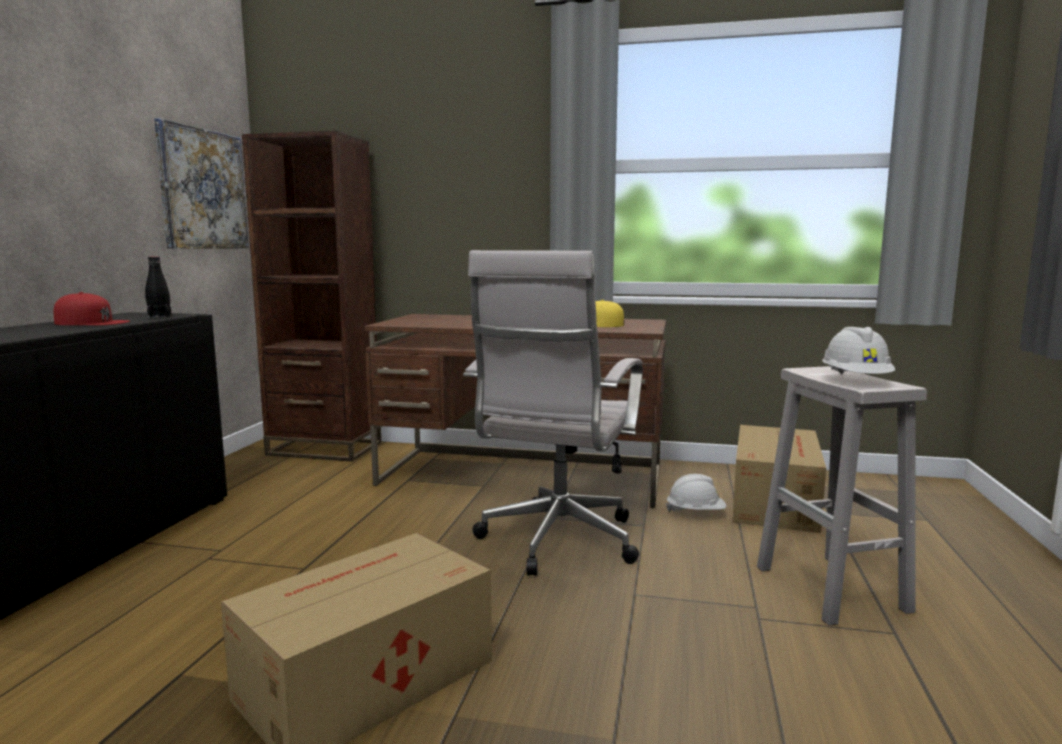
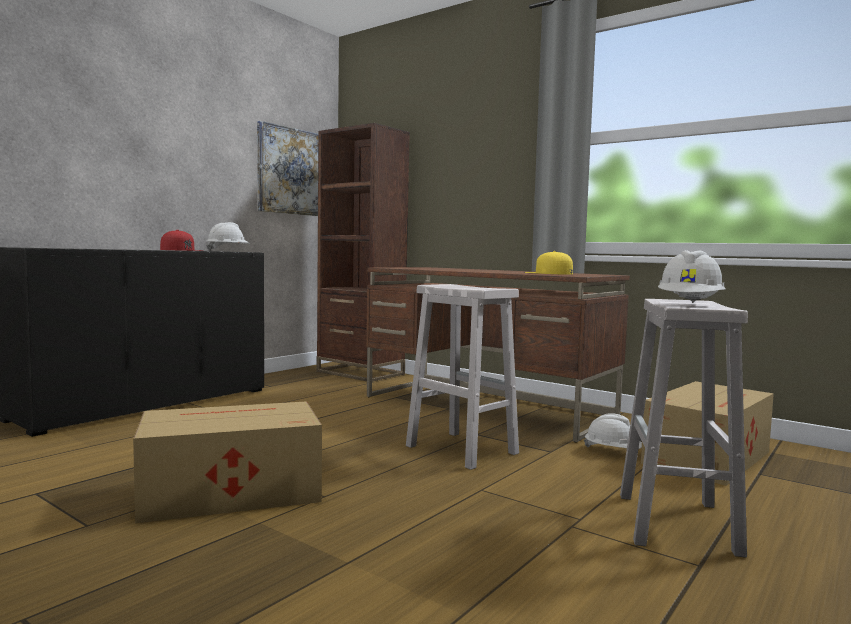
camera: 25 degrees right, 5 degrees down
(159, 316) = (228, 251): black bottle -> white hard hat
(556, 543) = (460, 449): white office chair -> white stool

